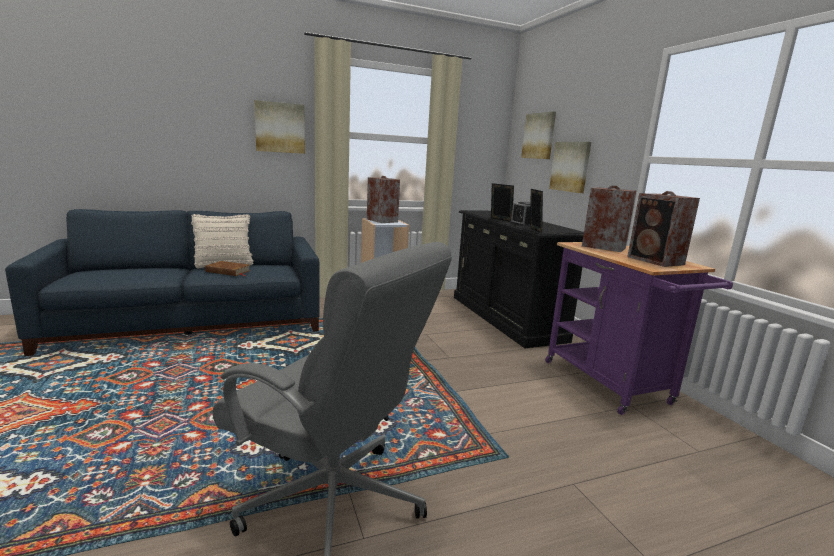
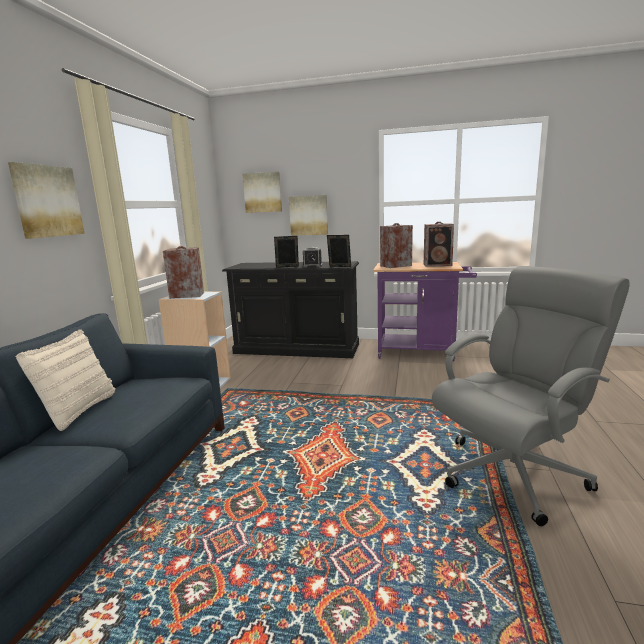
camera: 55 degrees left, 0 degrees up
(228, 271) = (132, 407): brown book -> none

